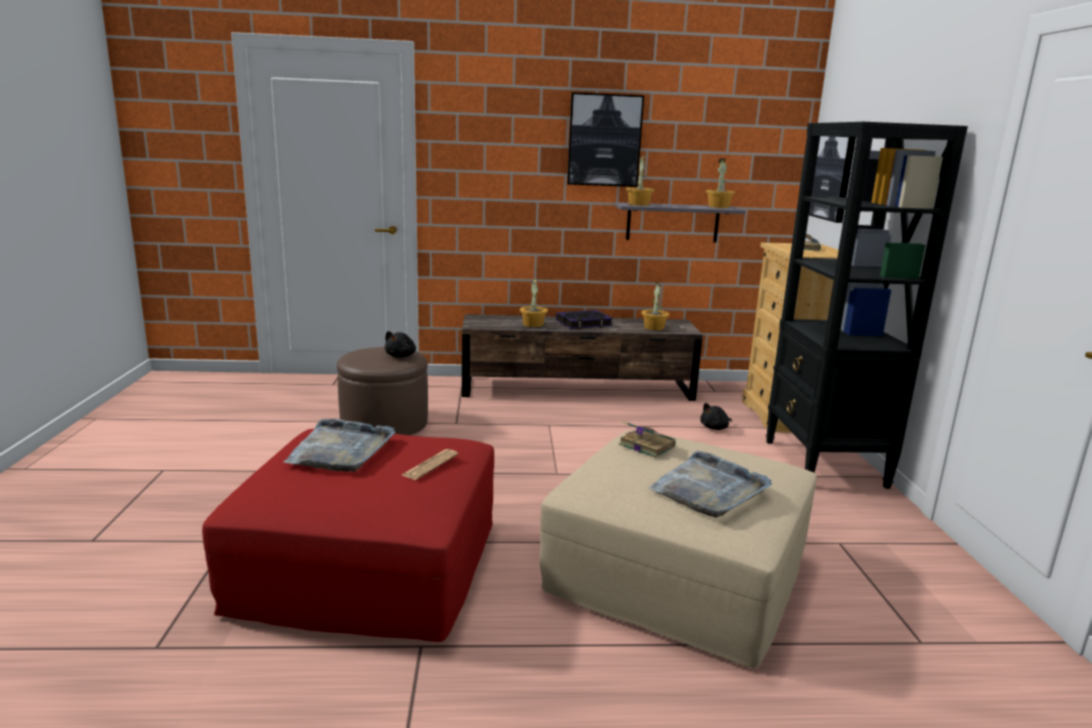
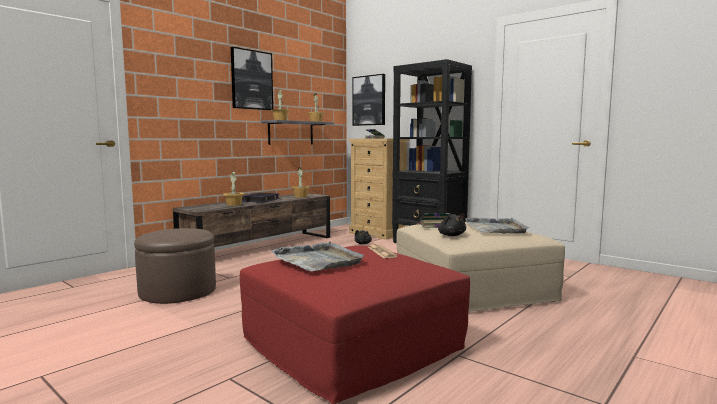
camera: 45 degrees left, 10 degrees down
(401, 356) = (190, 230): black plush toy -> black plush toy (451, 235)

